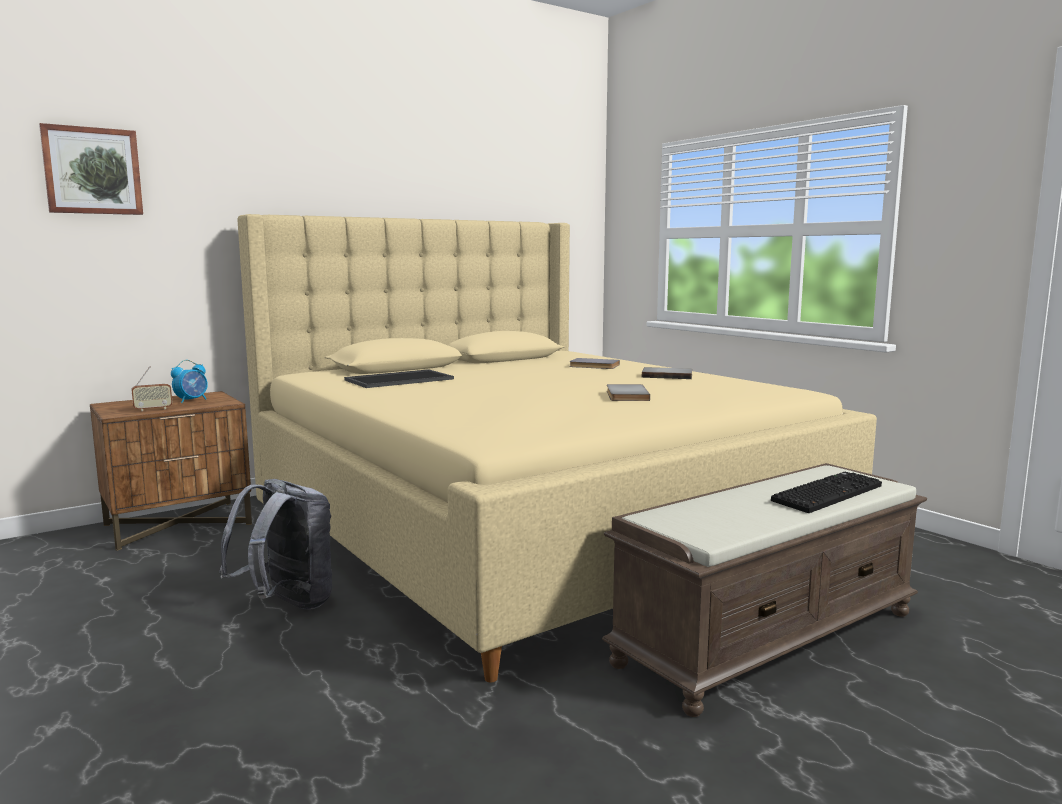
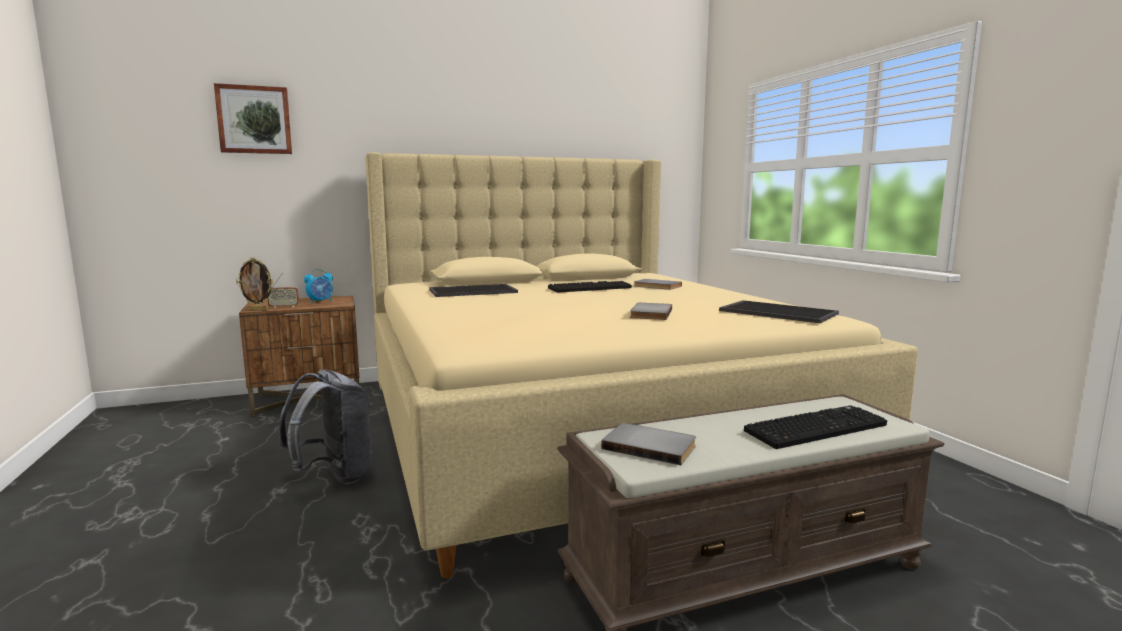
camera: 15 degrees right, 0 degrees up
(123, 414) = (258, 310): none -> picture frame
(526, 371) = (590, 288): none -> keyboard
(667, 375) = (714, 297): grey book -> grey book (650, 446)
(743, 388) = (776, 312): none -> tray

